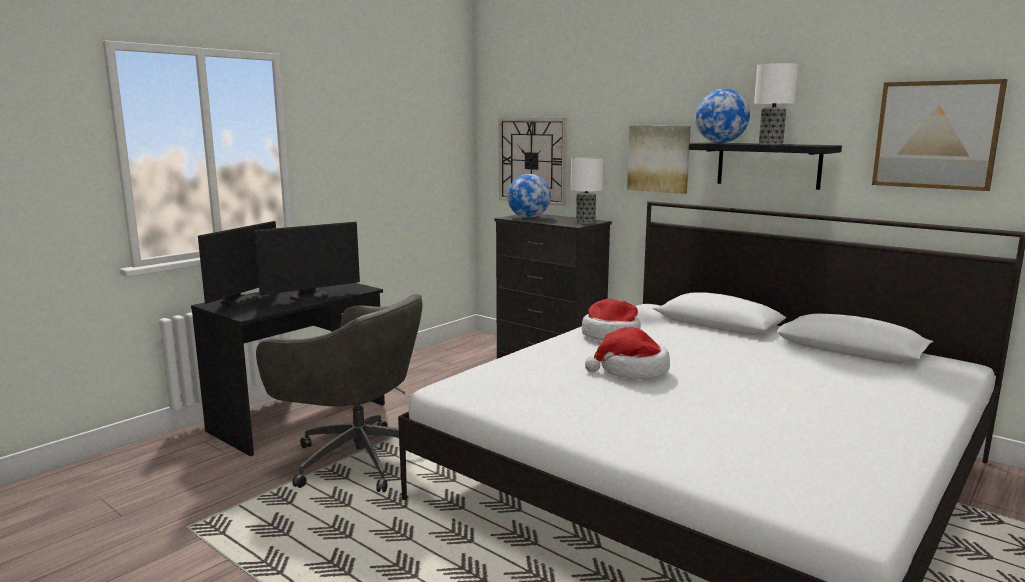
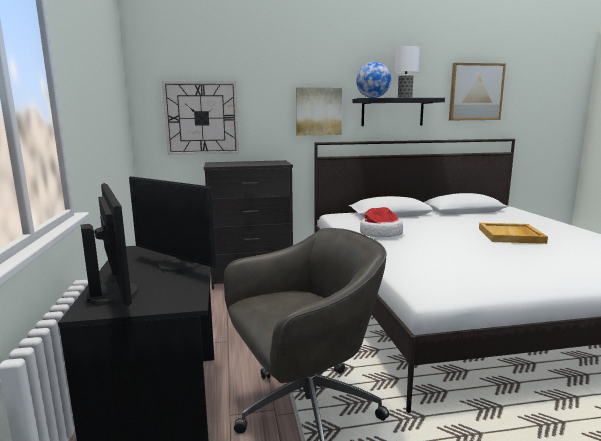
camera: 50 degrees left, 0 degrees up
(310, 297) = (177, 265): monitor -> monitor turned 120 degrees clockwise
(529, 218) = (227, 164): globe -> none
(585, 222) = (277, 162): table lamp -> none
(631, 370) = (458, 246): hat -> none
(757, 388) = (511, 236): none -> beige tray

